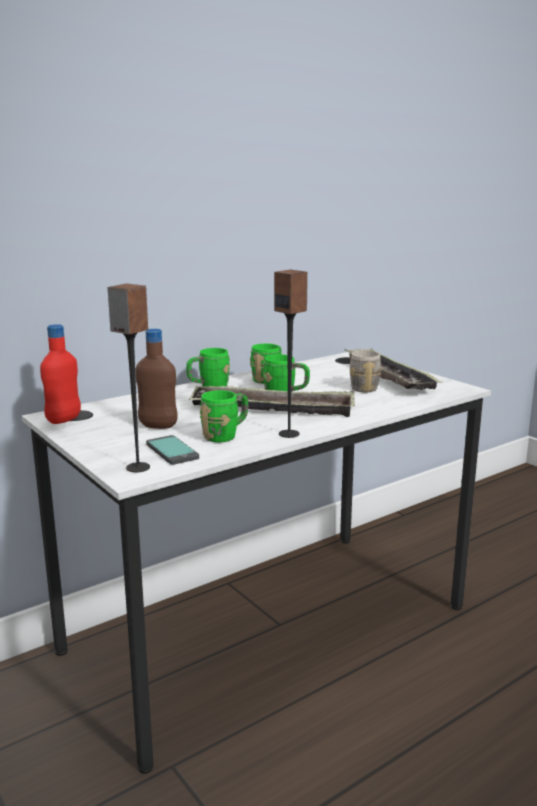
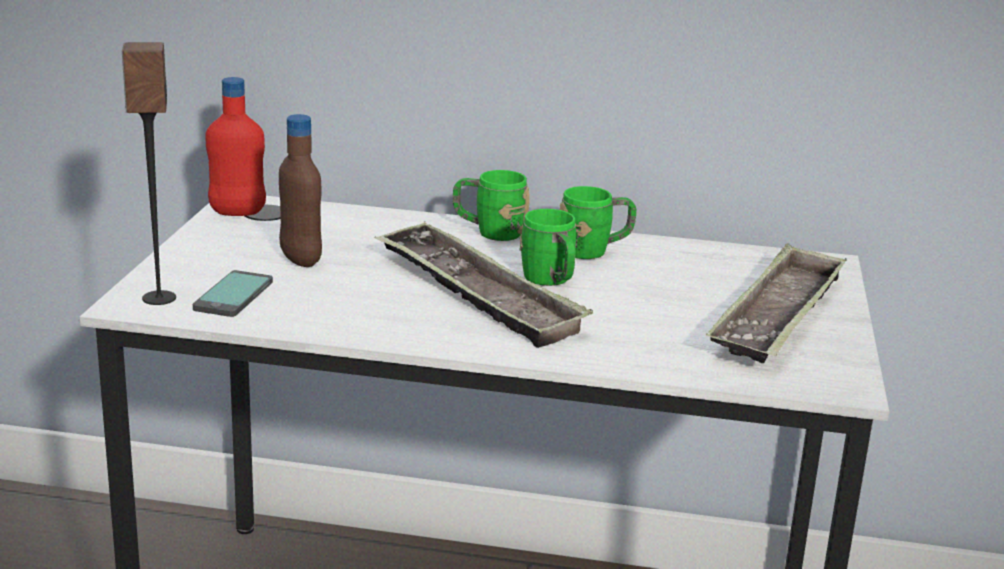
camera: 45 degrees right, 5 degrees up
(225, 435) = (333, 302): green mug -> none
(289, 434) = (401, 335): speaker -> none
(362, 387) = (689, 315): grey mug -> none

